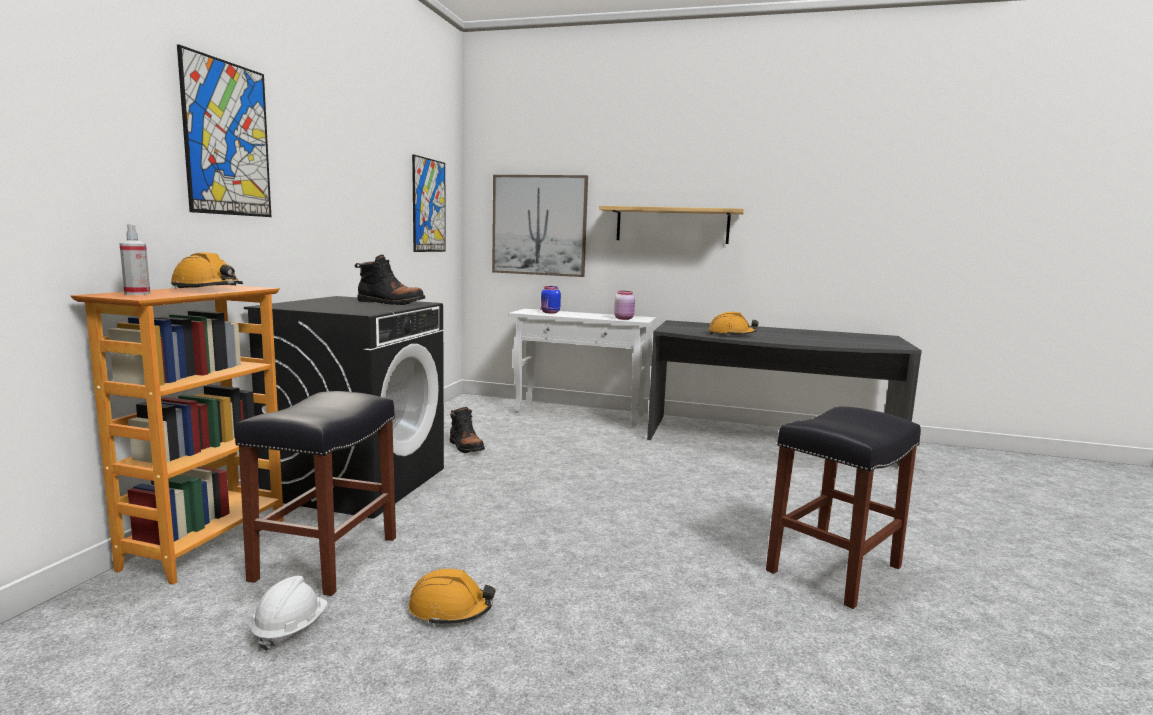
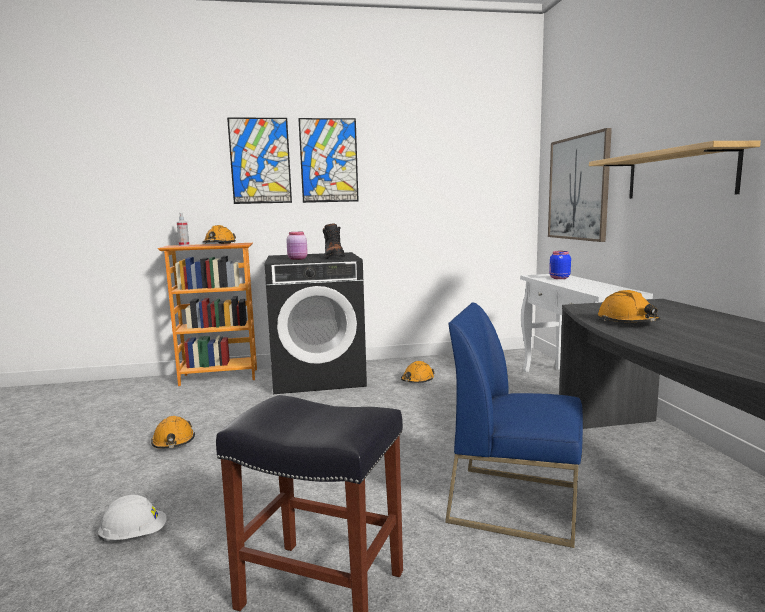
camera: 65 degrees right, 0 degrees up
(290, 629) = (144, 416): white hard hat -> white hard hat (134, 536)
(326, 559) = (216, 401): black stool -> none
(429, 205) = (478, 180): picture -> picture (329, 160)
(466, 447) = (417, 380): black boot -> orange hard hat
(624, 318) = (595, 290): pink jar -> pink jar (298, 259)
(748, 482) = (515, 503): none -> blue chair

